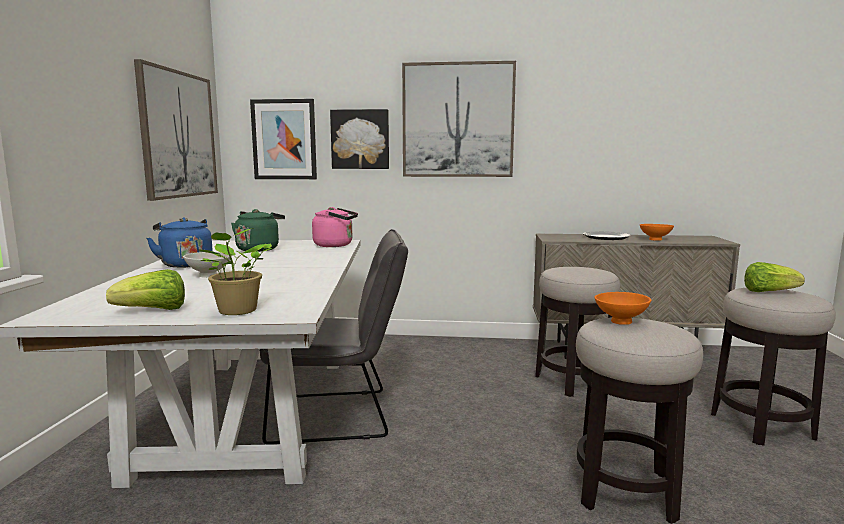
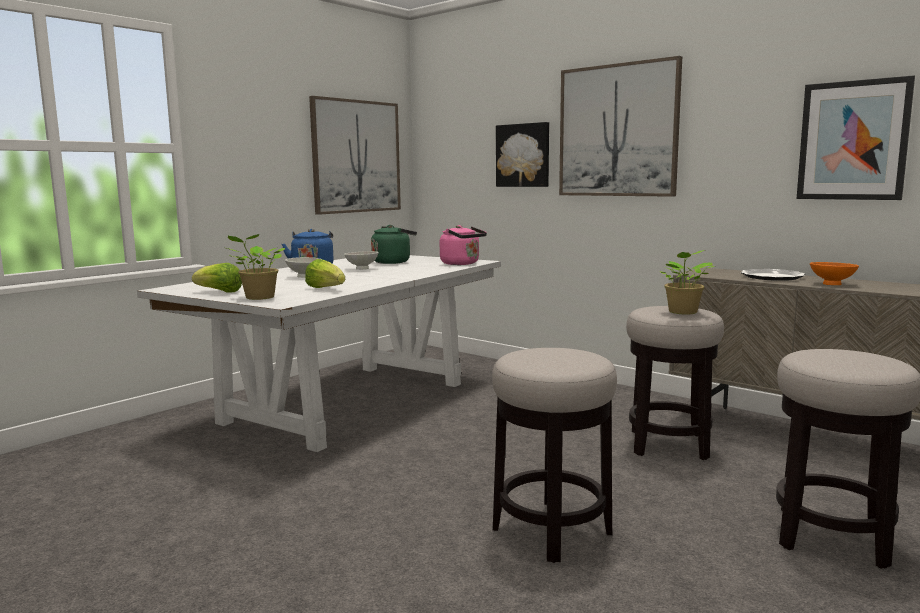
camera: 35 degrees right, 0 degrees up
(248, 260) = (361, 269): none -> white bowl
(284, 139) = (460, 157): picture -> picture (853, 140)
(339, 415) = (404, 419): grey chair -> none
(590, 271) = (683, 312): none -> potted plant
(620, 322) = (553, 350): orange bowl -> none
(768, 292) = (839, 355): lettuce -> lettuce (326, 289)

